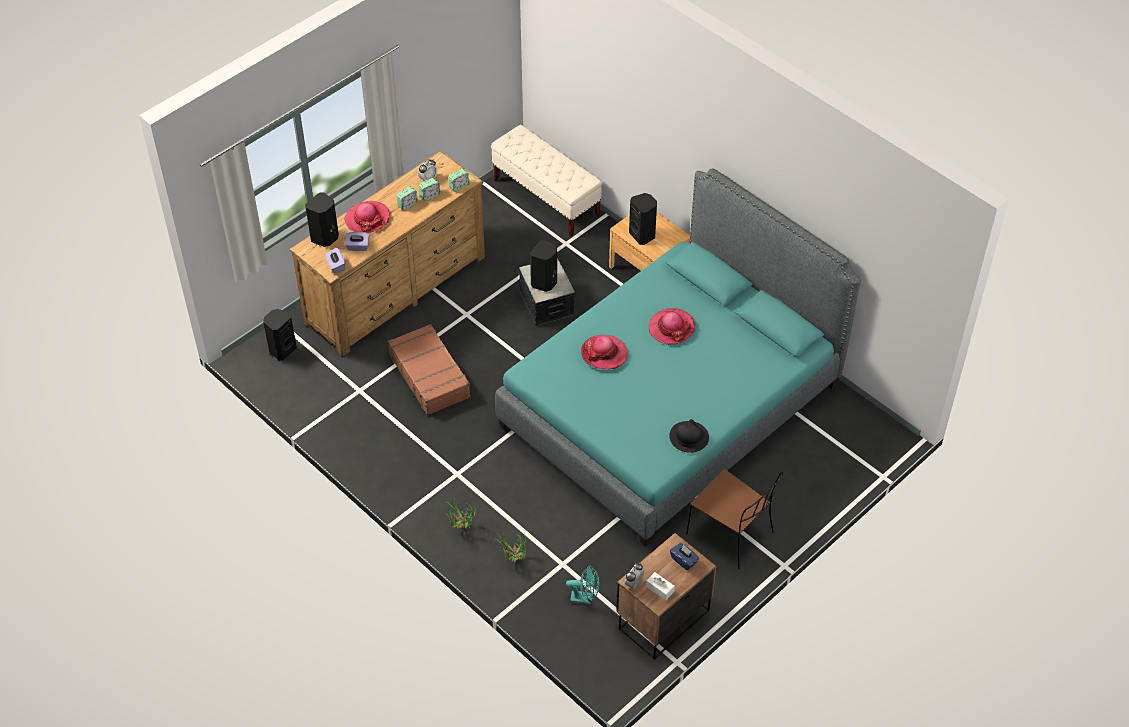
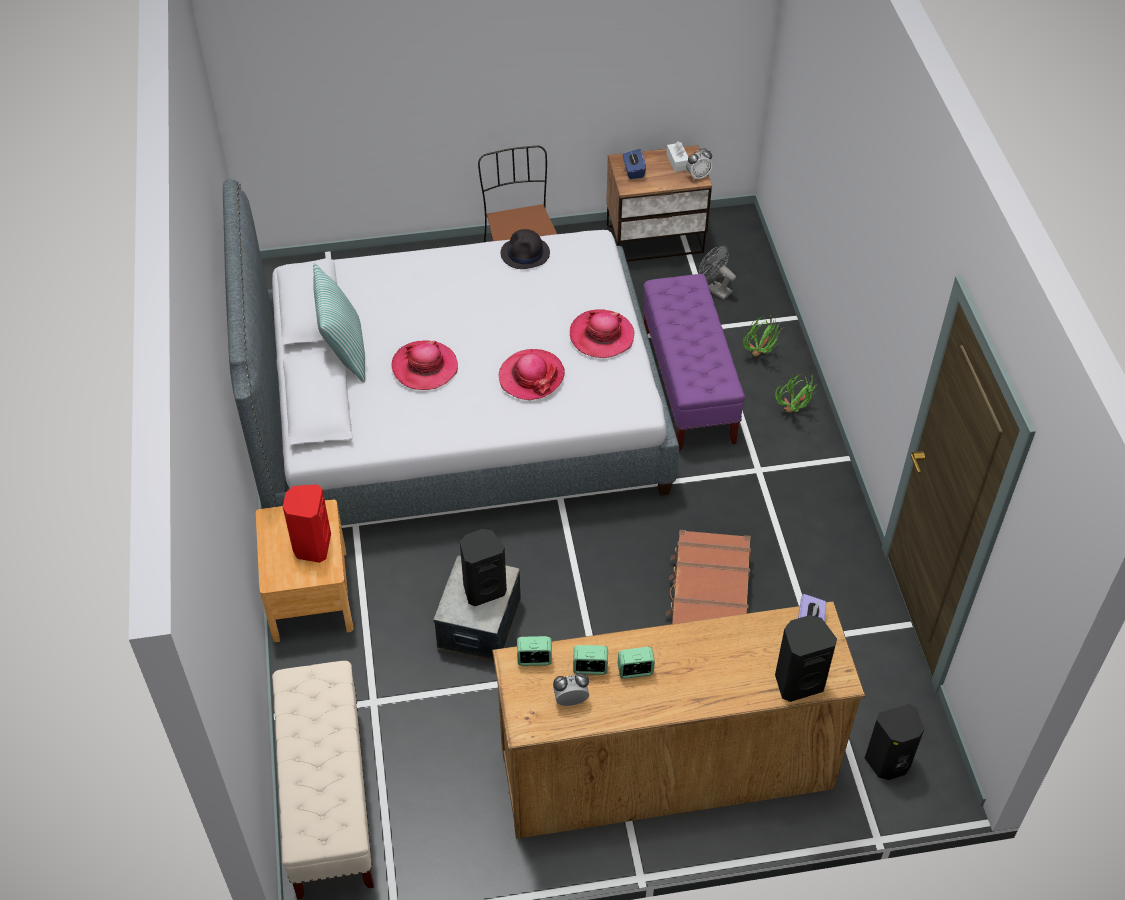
camera: 145 degrees left, 0 degrees up
(357, 247) = (758, 638): purple tissue box -> none
(367, 218) = (713, 680): hat -> hat (601, 336)
(544, 507) = (687, 386): none -> purple bench
(585, 598) = (715, 289): turquoise fan -> grey fan
(643, 235) = (311, 546): black speaker -> red speaker
(670, 405) = (456, 417): turquoise bed -> grey bed
(727, 312) = (344, 352): none -> pillow

